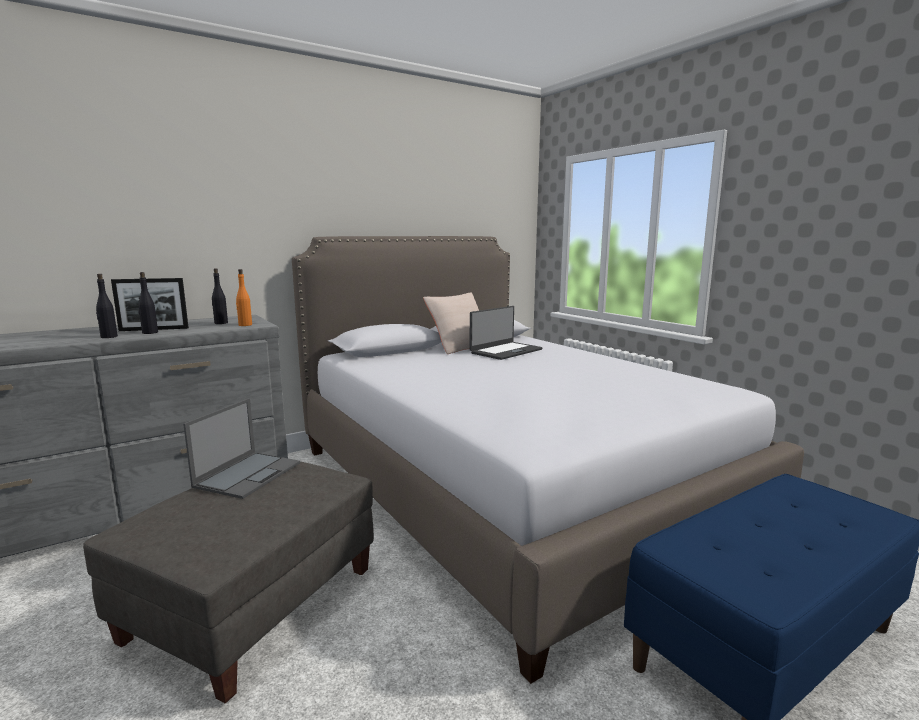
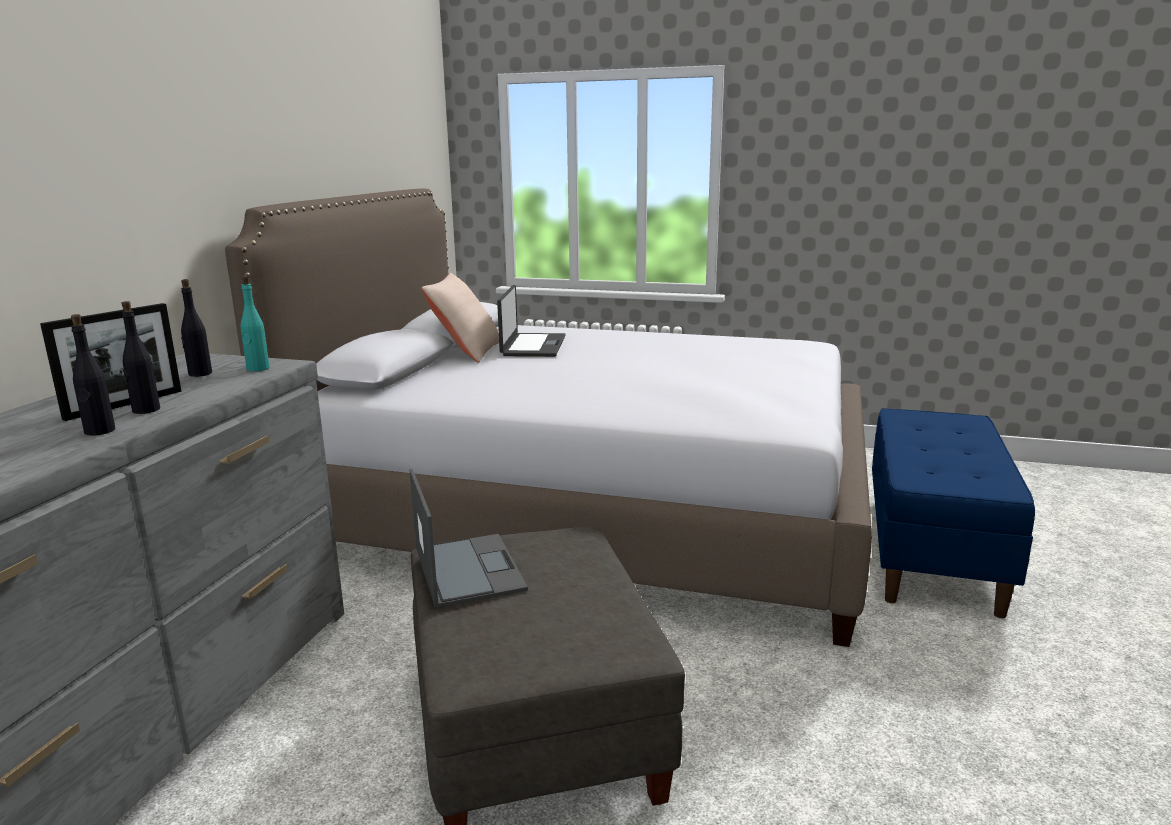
camera: 40 degrees left, 5 degrees up
(245, 325) = (257, 369): orange bottle -> turquoise bottle

